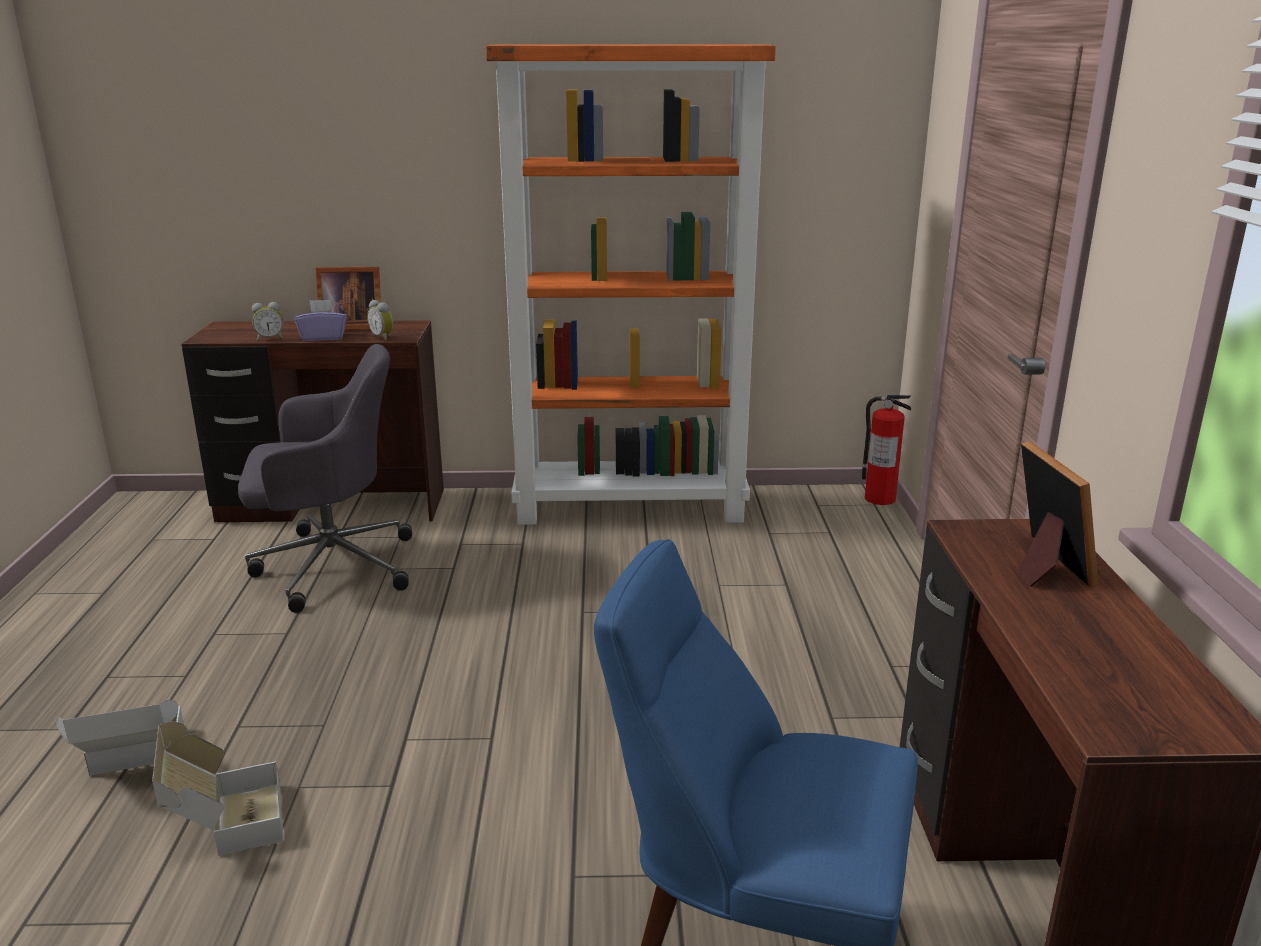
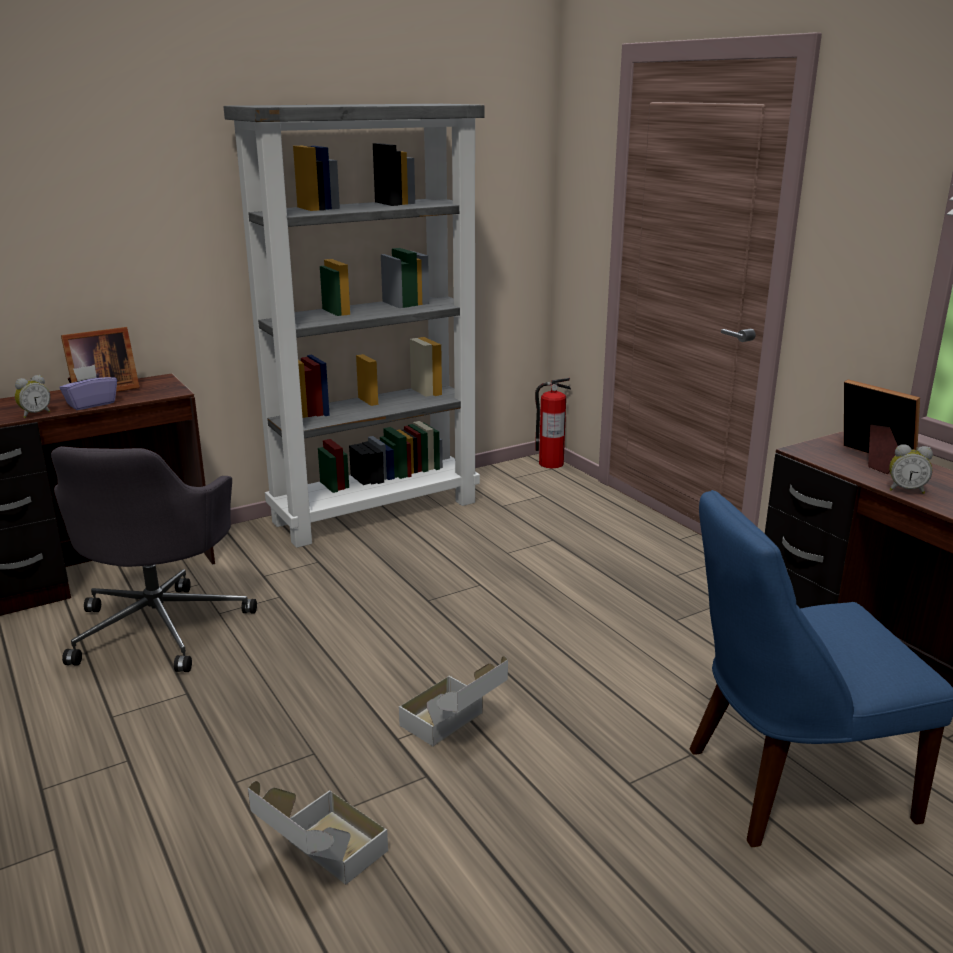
camera: 30 degrees left, 0 degrees up
(135, 765) = (173, 849): cardboard box -> cardboard box (455, 728)
(330, 566) = (161, 626): grey office chair -> grey office chair turned 135 degrees clockwise
(383, 337) = (154, 395): alarm clock -> alarm clock (906, 490)
(632, 507) = (376, 511): orange bookcase -> grey bookcase

